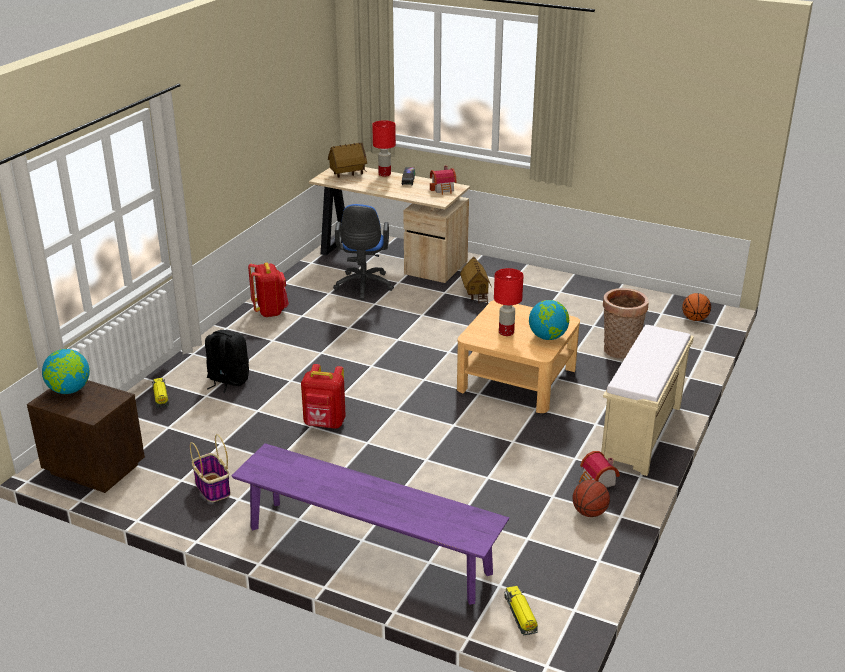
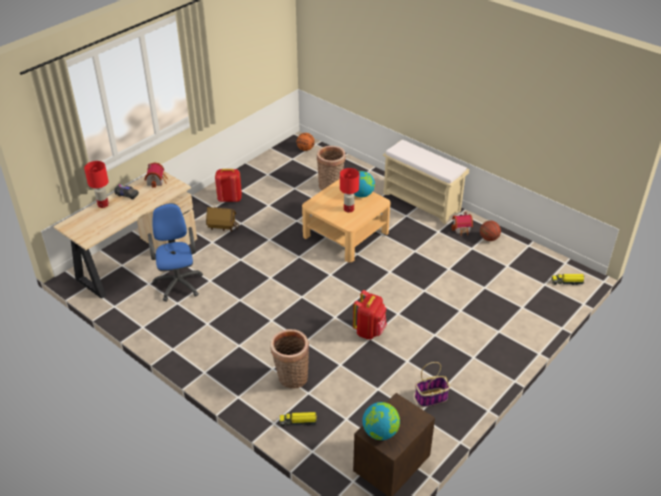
camera: 75 degrees left, 10 degrees up
(227, 381) = (291, 378): black backpack -> basket
(270, 311) = (189, 341): red backpack -> red backpack (229, 199)
(348, 174) = (88, 224): toy house -> none
(363, 287) = (178, 282): blue office chair -> blue office chair turned 120 degrees counterclockwise
(368, 550) = (508, 330): purple bench -> none

